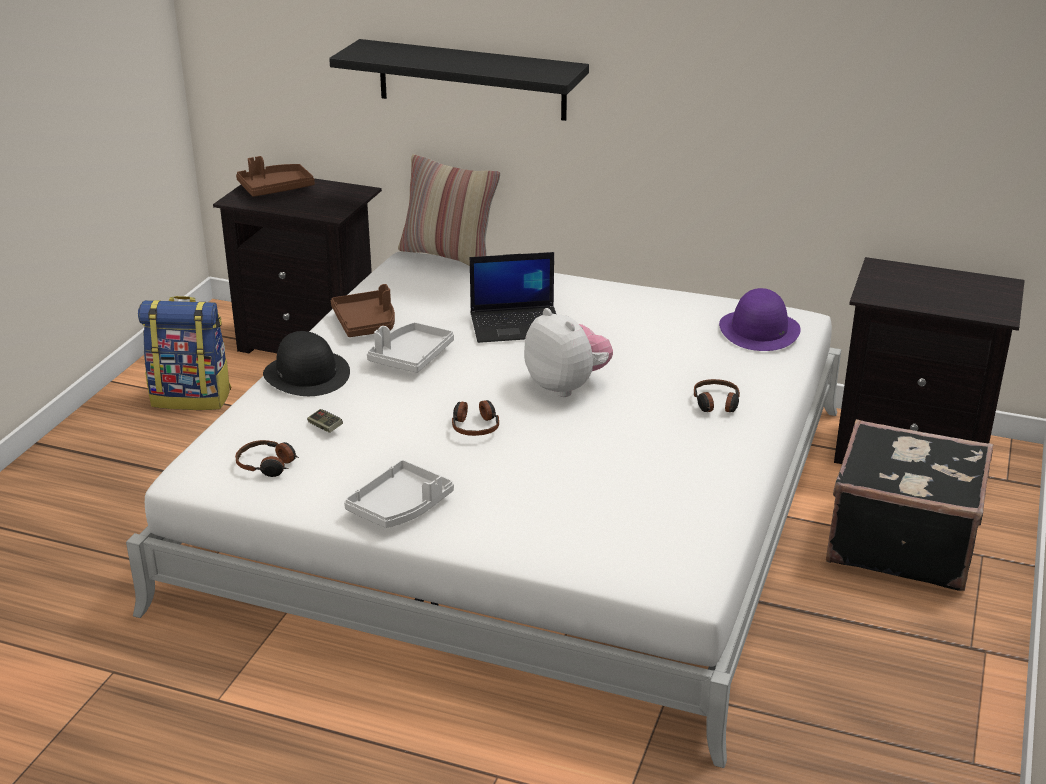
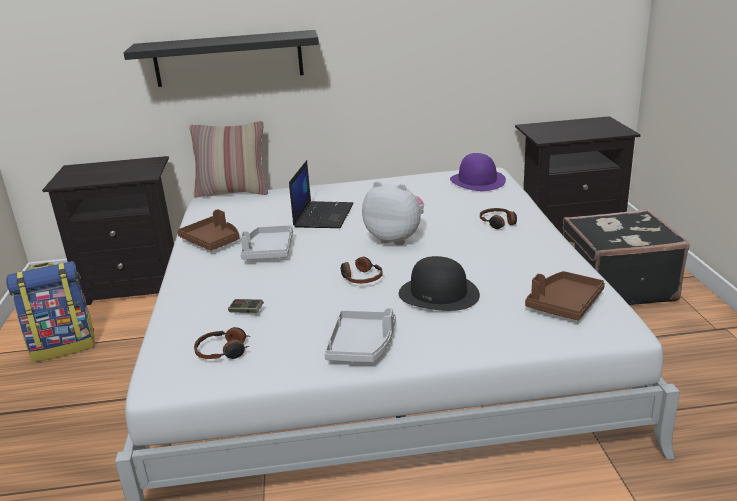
camera: 25 degrees left, 5 degrees down
(275, 188) = (86, 171): brown tray -> brown tray (564, 304)
(307, 374) = (197, 282): black hat -> black hat (439, 293)
(517, 325) = (323, 215): laptop -> laptop turned 45 degrees counterclockwise

